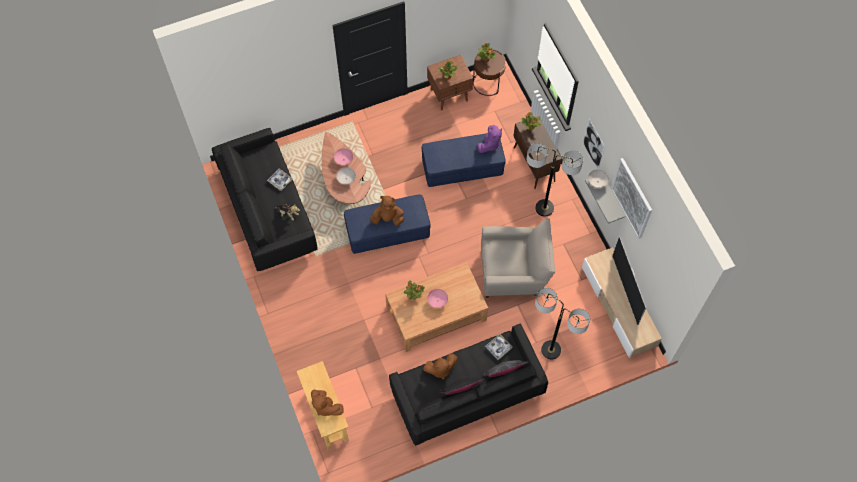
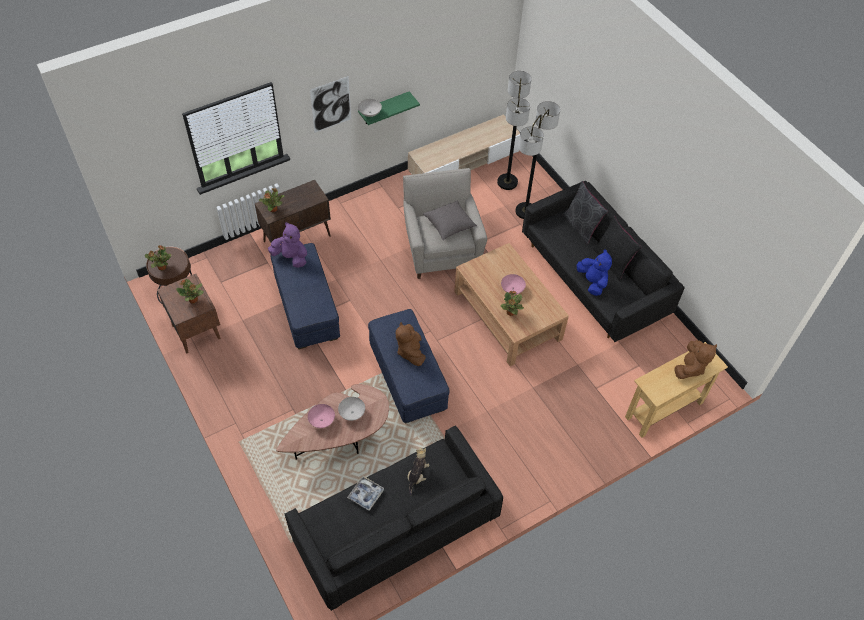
camera: 100 degrees left, 10 degrees down
(440, 369) = (592, 282): brown plush toy -> blue plush toy
(498, 347) = (552, 233): tray -> none
(507, 260) = (449, 225): none -> grey pillow
(544, 208) = (355, 226): floor lamp -> floor lamp (507, 182)
(612, 198) = (384, 108): grey shelf -> green shelf
(625, 289) = (456, 141): television -> none
(632, 198) = (409, 57): picture -> none

